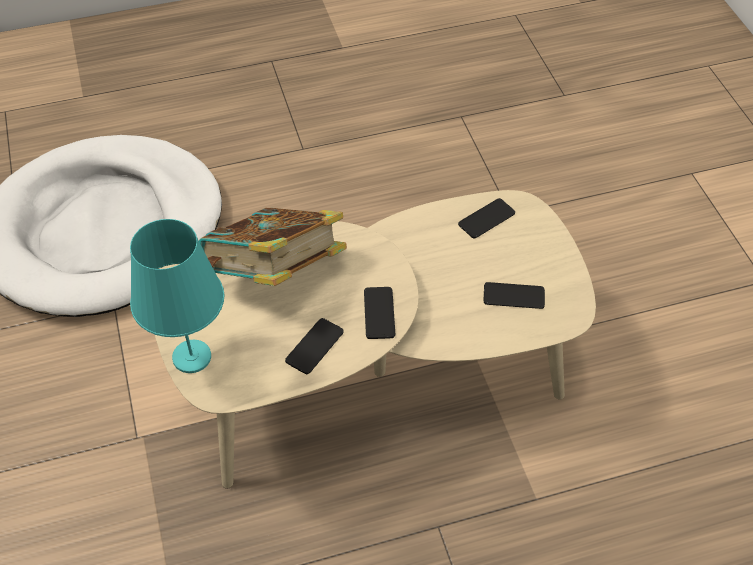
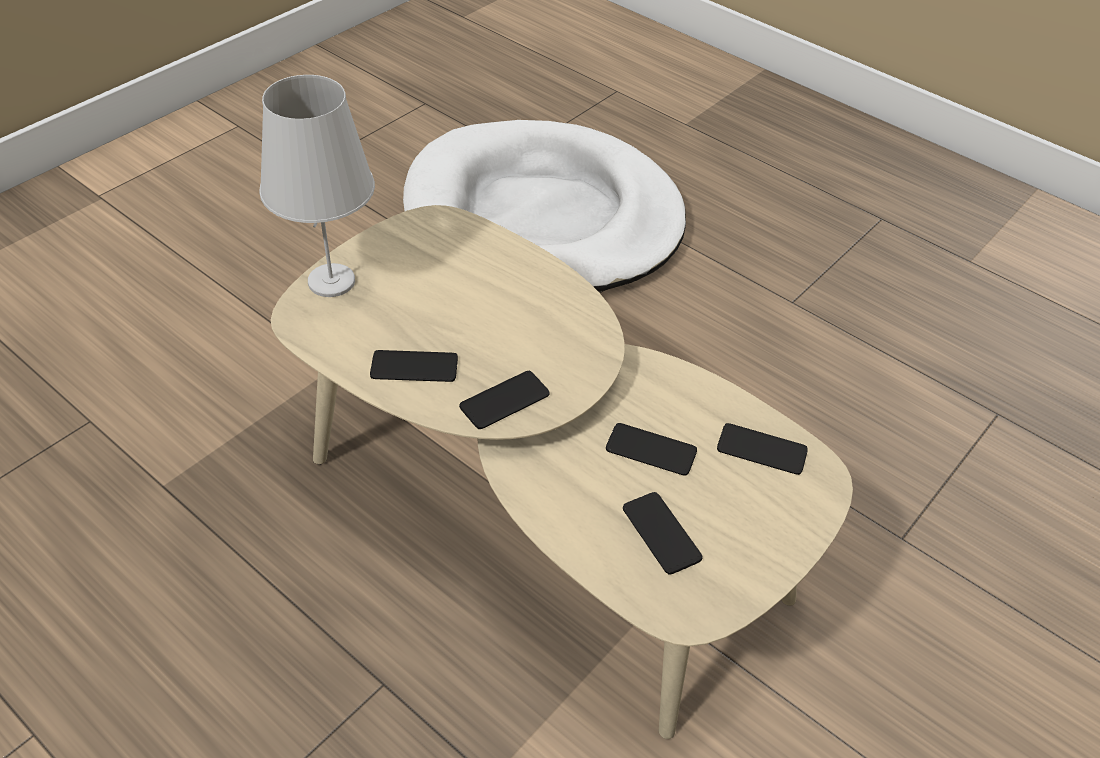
camera: 55 degrees right, 5 degrees down
(191, 357) = (330, 281): turquoise table lamp -> white table lamp
(275, 276) = (486, 293): book -> none
(451, 268) = (651, 450): none -> phone

